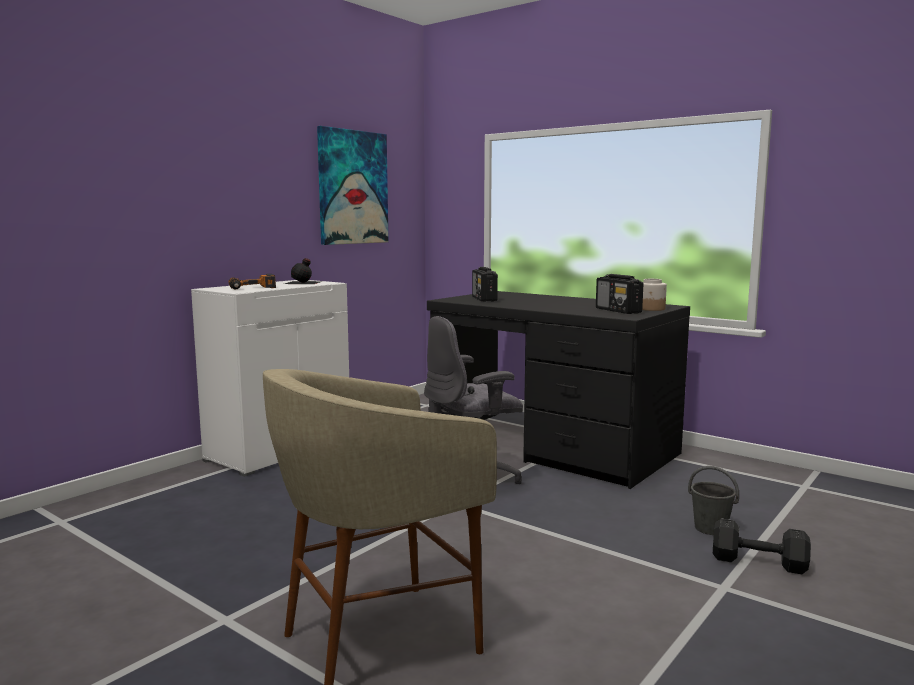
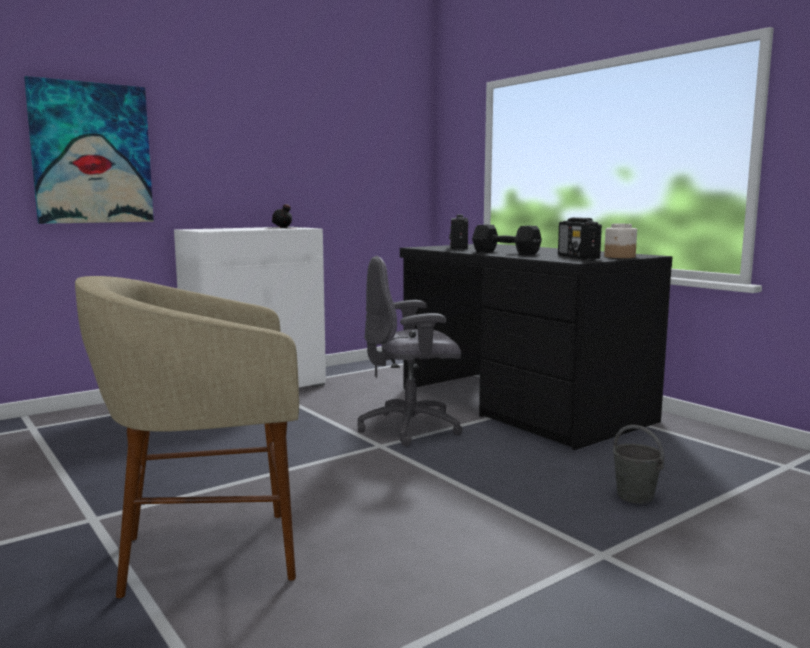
camera: 15 degrees right, 0 degrees up
(252, 288) = (225, 229): power drill -> none
(353, 187) = (350, 139): picture -> picture (92, 153)
(756, 561) = (663, 534): black dumbbell -> black dumbbell (504, 252)

